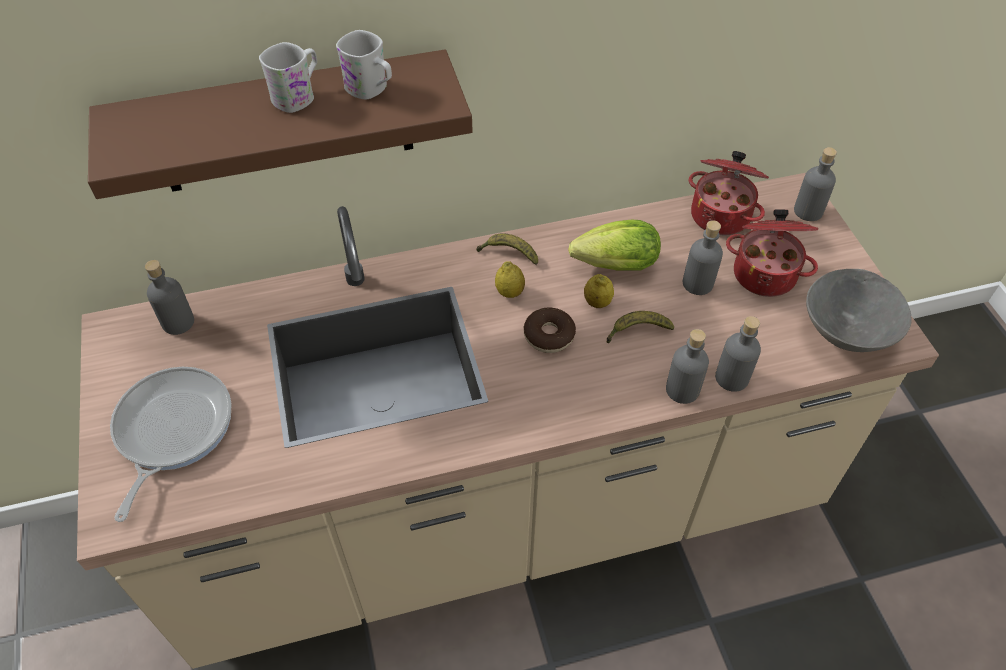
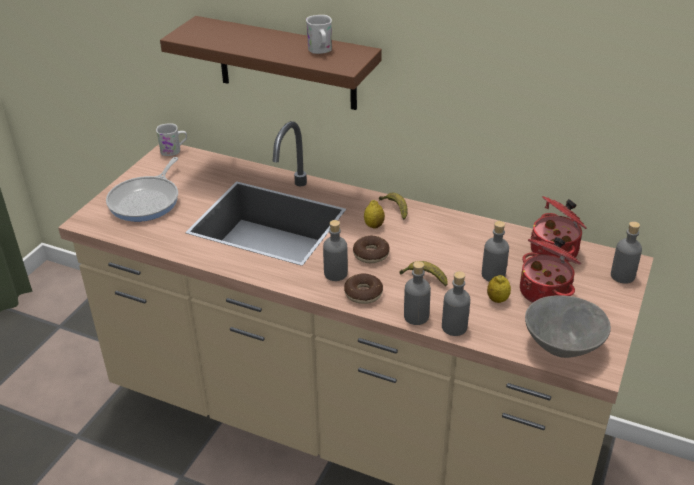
camera: 40 degrees right, 15 degrees down
(171, 430) = (147, 201): frying pan -> frying pan turned 150 degrees clockwise
(178, 322) = (198, 162): grey bottle -> grey bottle (335, 273)
(298, 96) = (284, 41): white mug -> white mug (174, 150)
(597, 302) = (418, 253): lemon -> lemon (497, 299)
(598, 396) = (363, 293): none -> donut
(611, 266) = (449, 241): lettuce -> none

